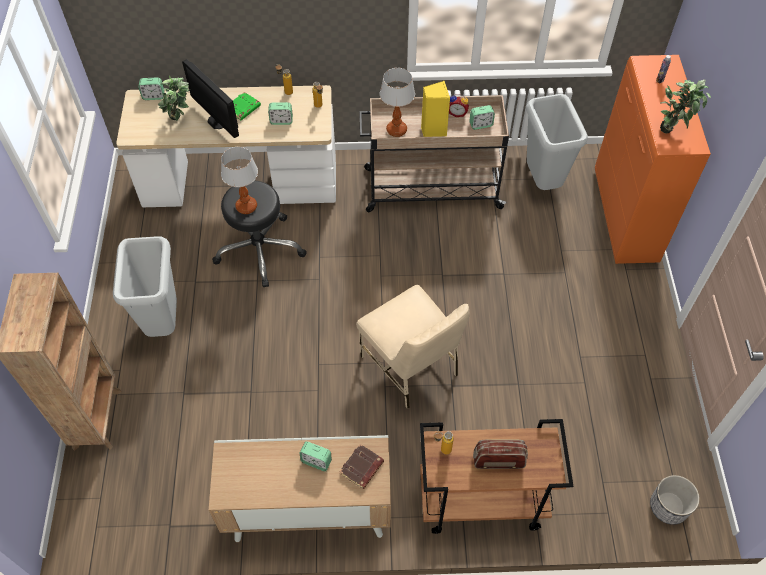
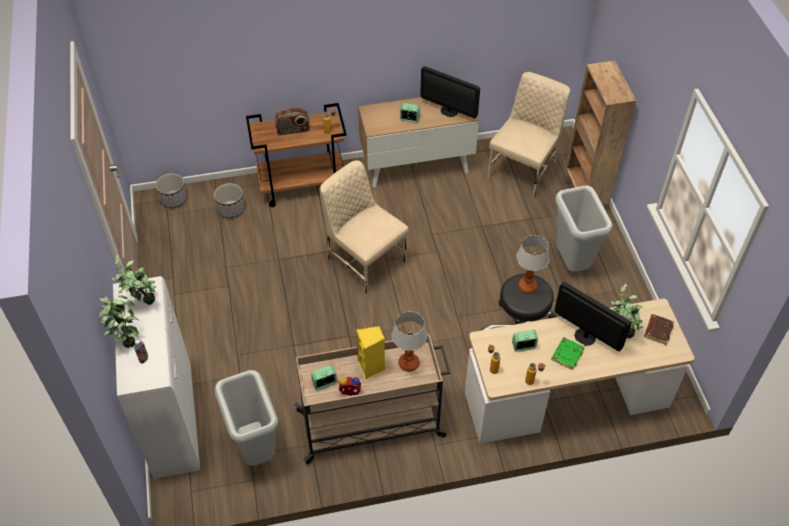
camera: 170 degrees right, 5 degrees down
(153, 96) = (663, 355): alarm clock -> none
(157, 478) = (524, 169): none -> beige chair
(251, 468) = (449, 111): none -> monitor
(362, 468) = (380, 119): brown book -> brown book (657, 330)
(583, 474) = (231, 209): none -> planter
(625, 217) = (173, 421): orange cabinet -> white cabinet
(681, 98) = (126, 339): none -> potted plant

